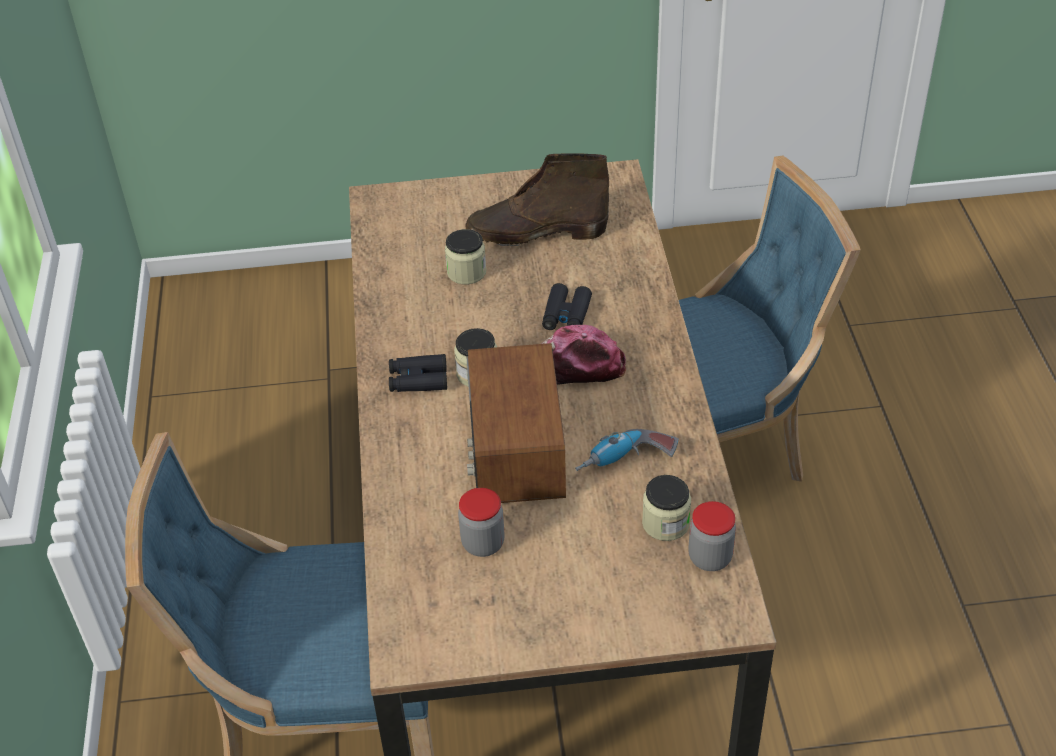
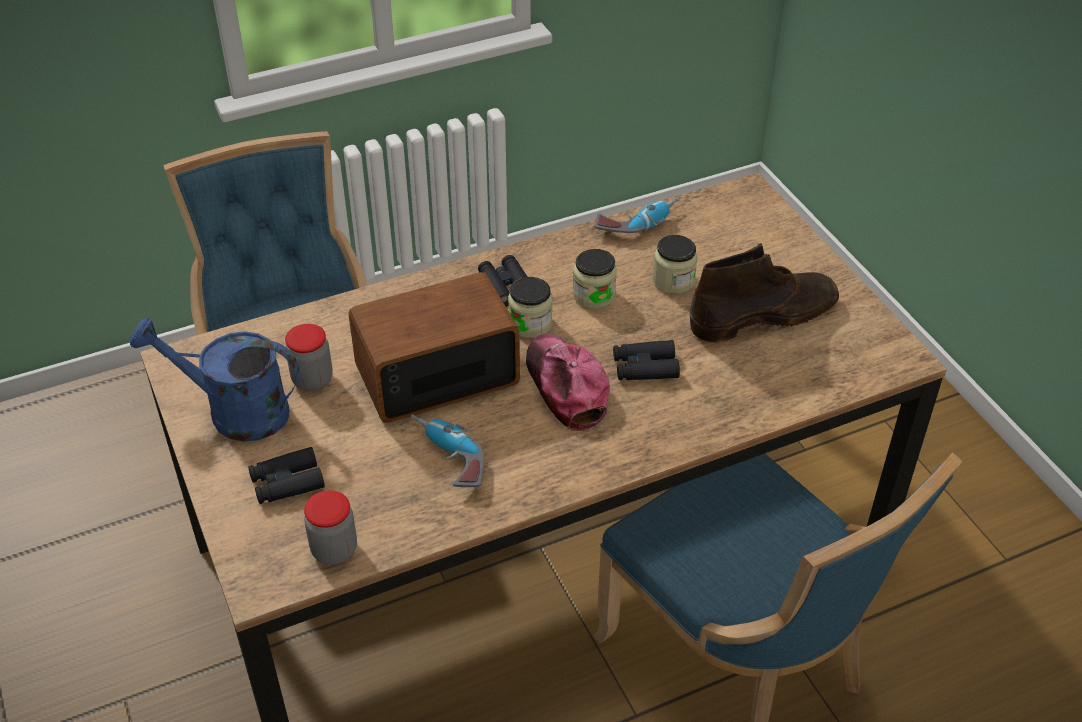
camera: 70 degrees right, 0 degrees up
(376, 275) = (637, 223): none -> power drill
(502, 612) = (235, 411): none -> blue watering can
(535, 232) = (764, 315): brown boot -> brown boot turned 90 degrees clockwise
(615, 581) = (287, 482): none -> black binoculars
(665, 523) = (371, 506): jar -> jar (594, 295)

